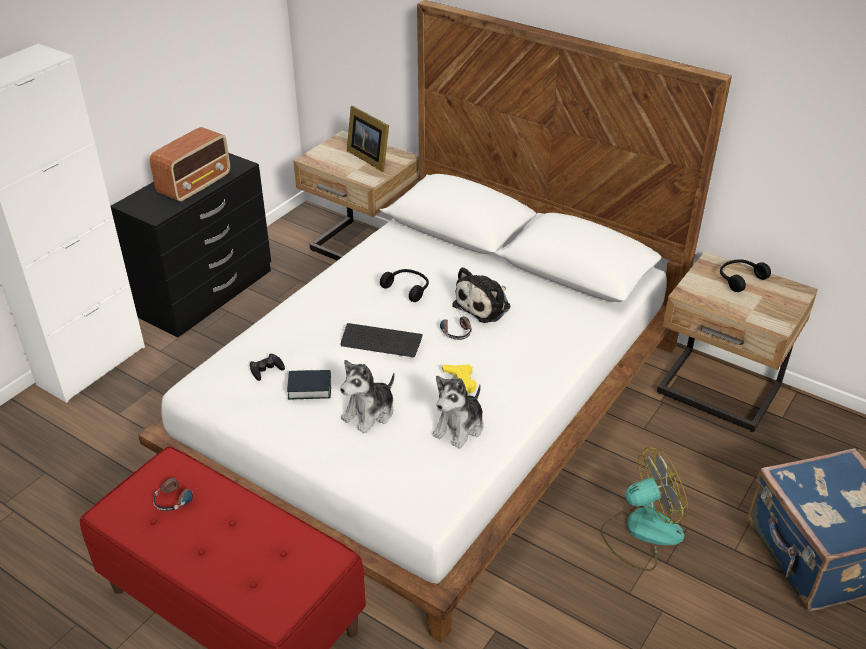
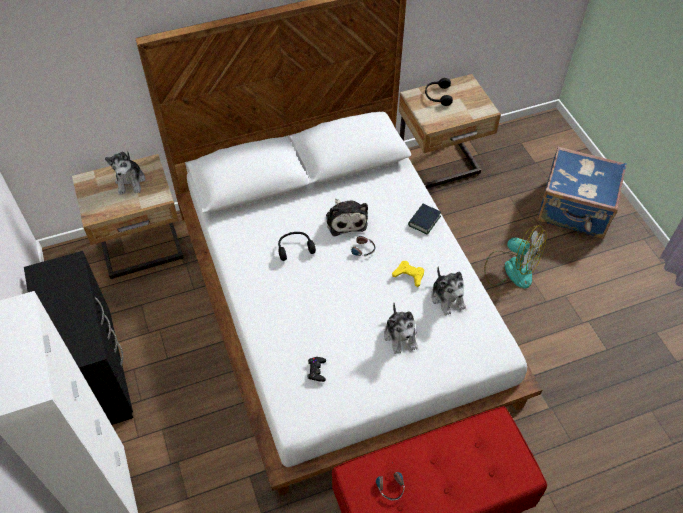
camera: 55 degrees left, 15 degrees up
(195, 185) = (72, 305): radio -> none
(309, 388) = (354, 355): book -> book (424, 221)
(369, 157) = (130, 181): picture frame -> plush toy
(381, 341) = (340, 292): keyboard -> none
(641, 532) = (511, 268): fan -> fan turned 105 degrees clockwise

